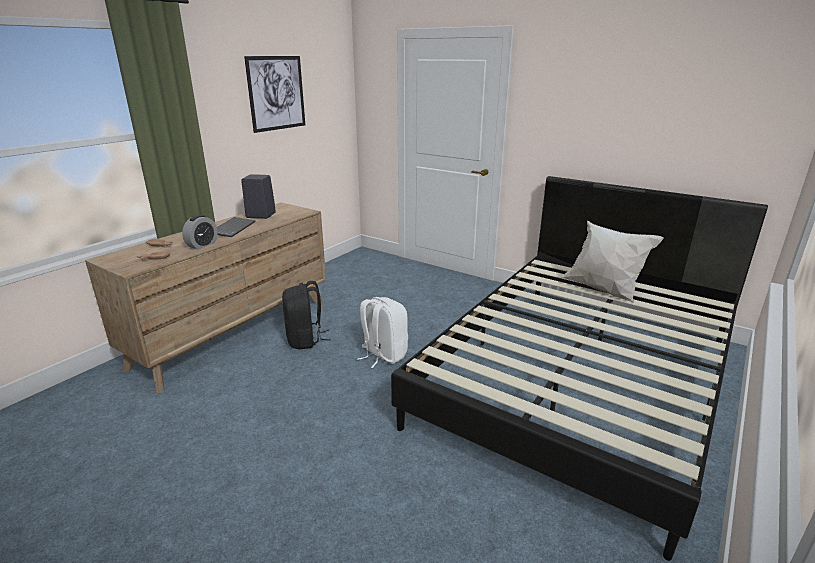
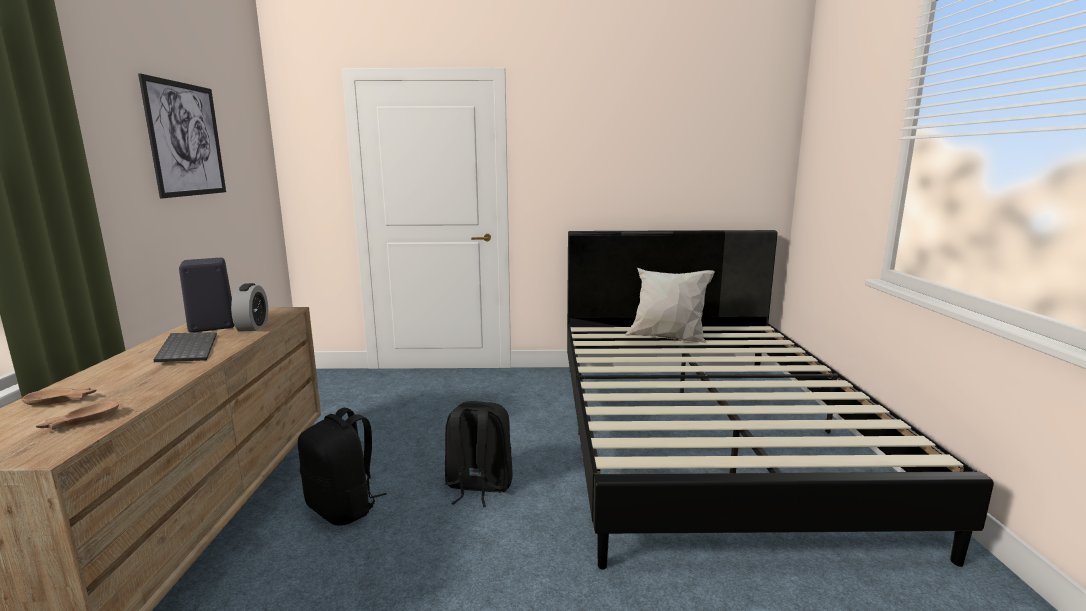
camera: 35 degrees left, 10 degrees down
(202, 245) = (163, 381): alarm clock -> alarm clock (253, 326)
(383, 355) = (478, 486): white backpack -> black backpack

